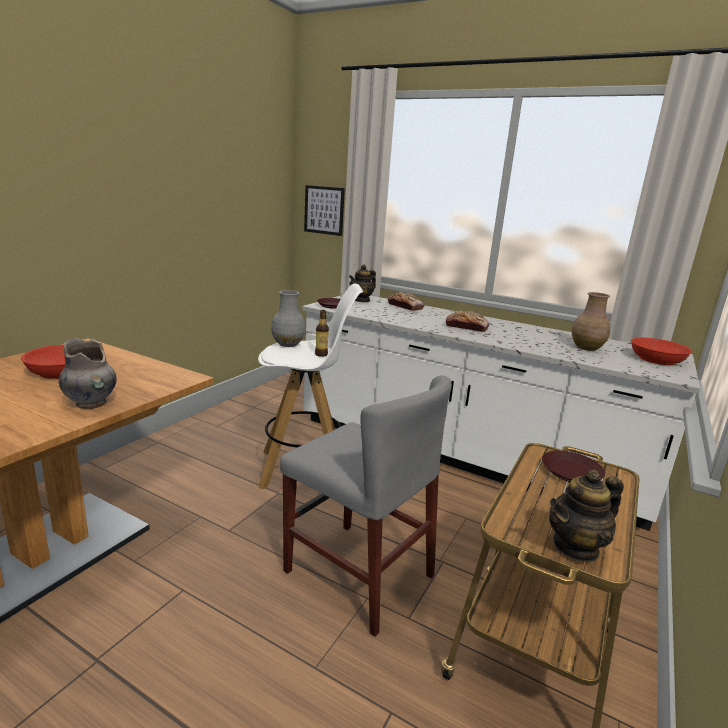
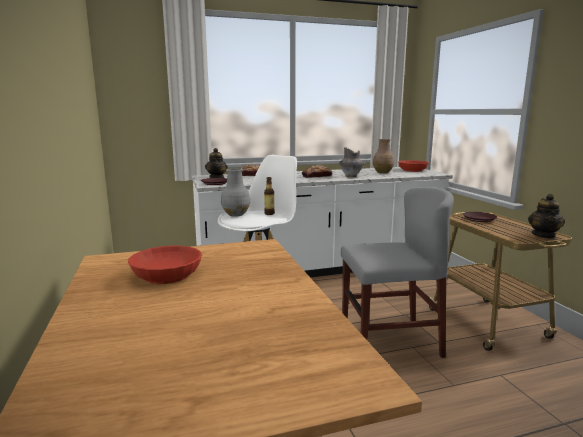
camera: 45 degrees left, 5 degrees down
(91, 404) = (272, 275): grey vase -> grey vase (351, 176)
(324, 210) = (139, 109): picture -> none

